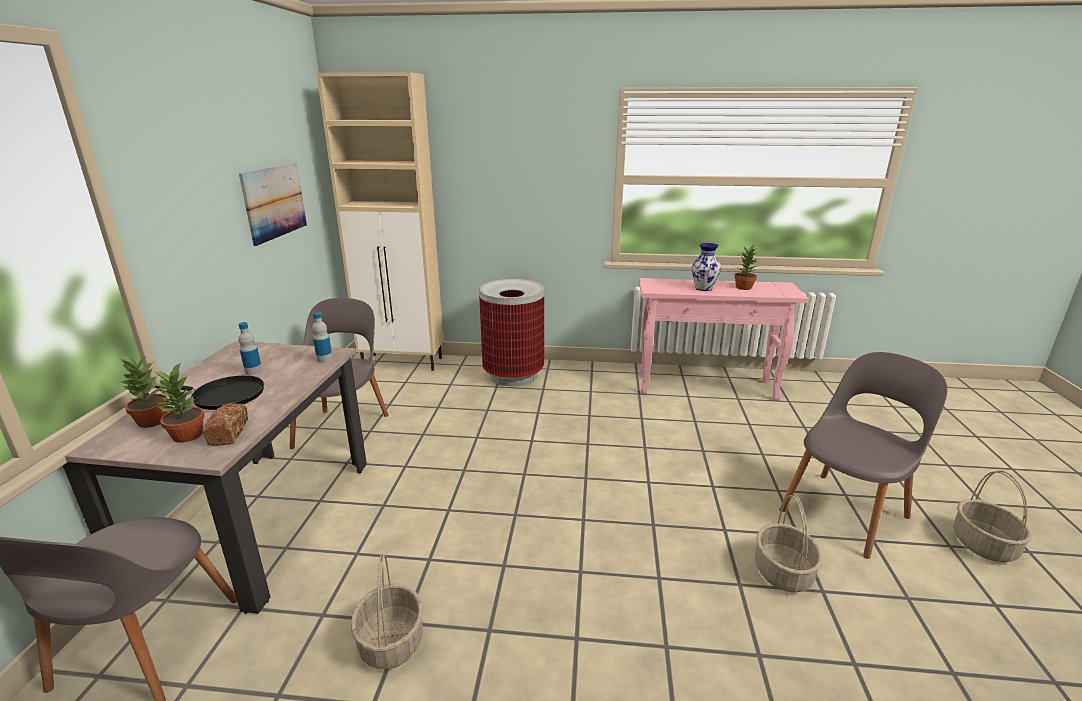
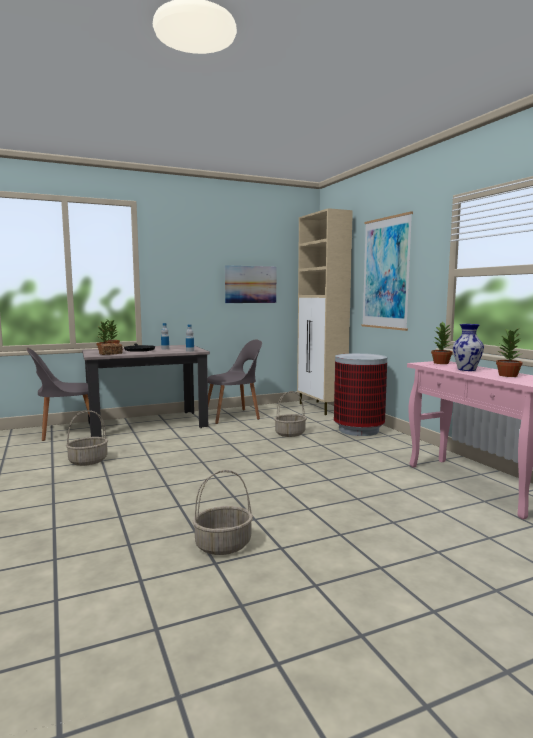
camera: 60 degrees right, 15 degrees down
(503, 174) = (386, 273): none -> picture
(657, 284) = (441, 363): none -> potted plant
(846, 511) = (349, 569): grey chair -> none
(984, 545) = (394, 663): basket -> basket (290, 434)

